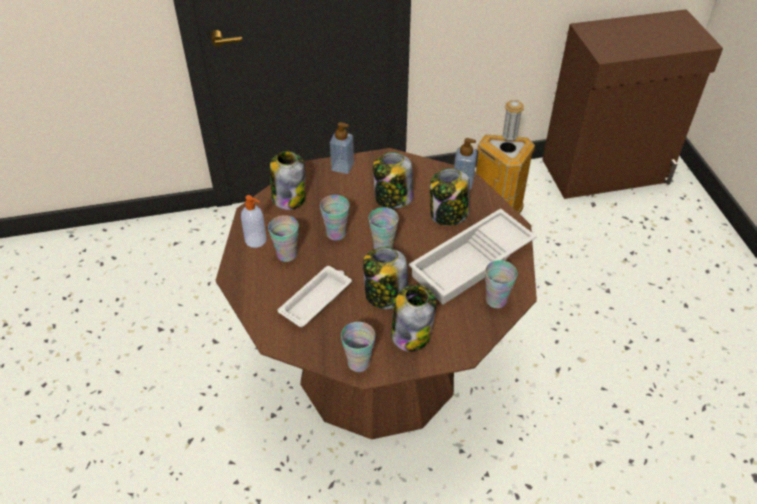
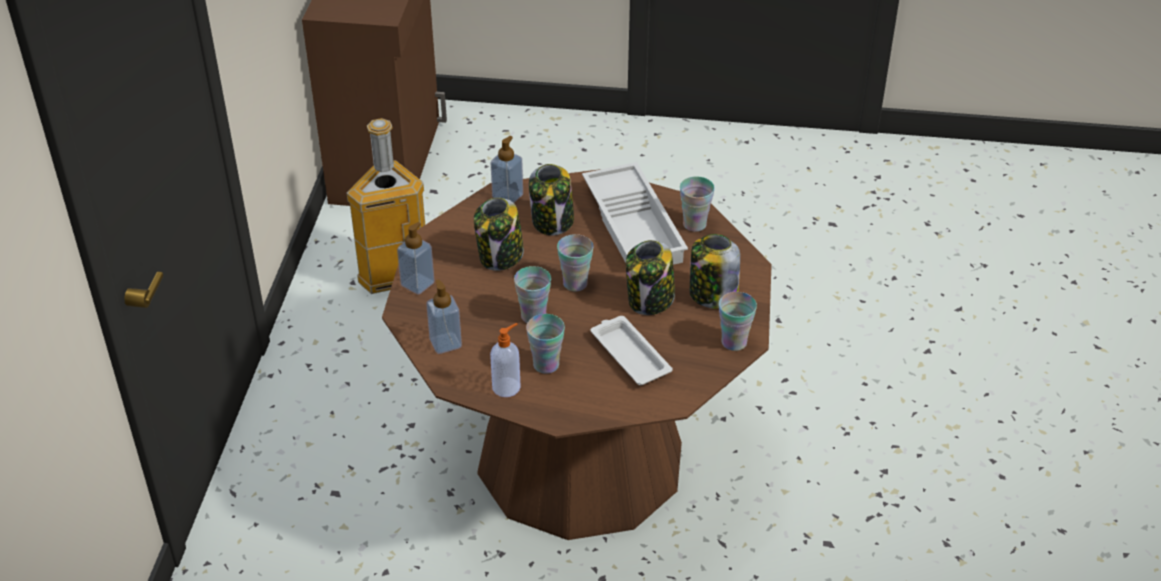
camera: 70 degrees left, 5 degrees down
(288, 197) = (445, 343): jar -> soap dispenser

